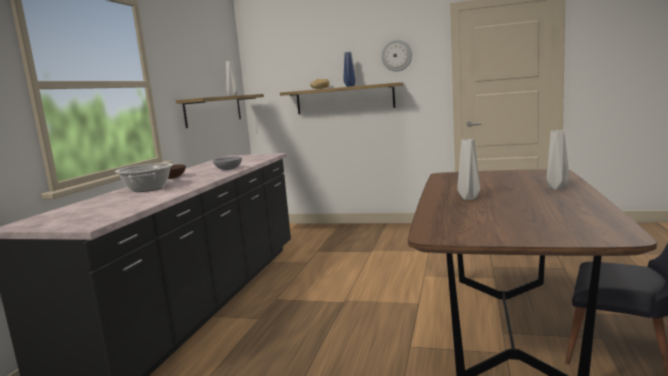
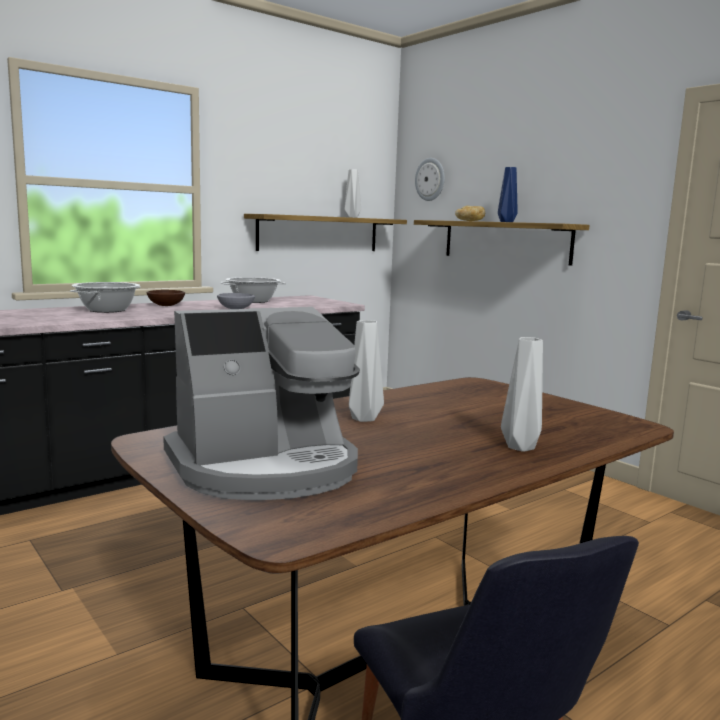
camera: 35 degrees right, 0 degrees up
(213, 164) = (253, 301): none -> cooking pot
(396, 55) = (586, 178): wall clock -> wall clock (430, 179)
(520, 224) = (266, 467): none -> coffee machine

